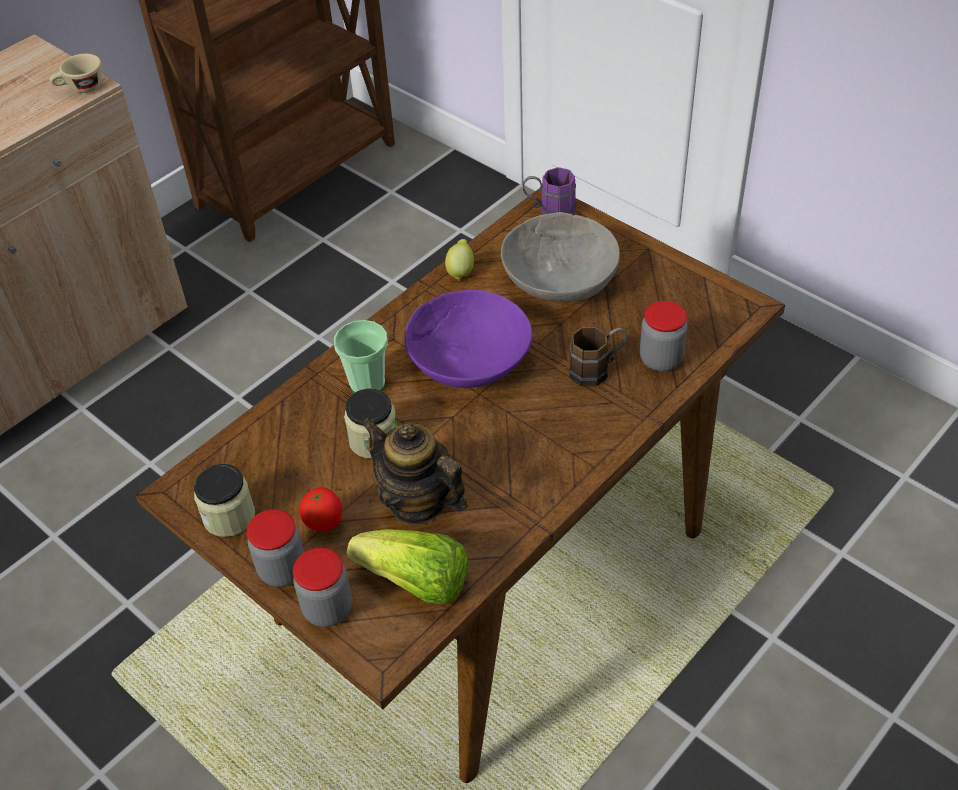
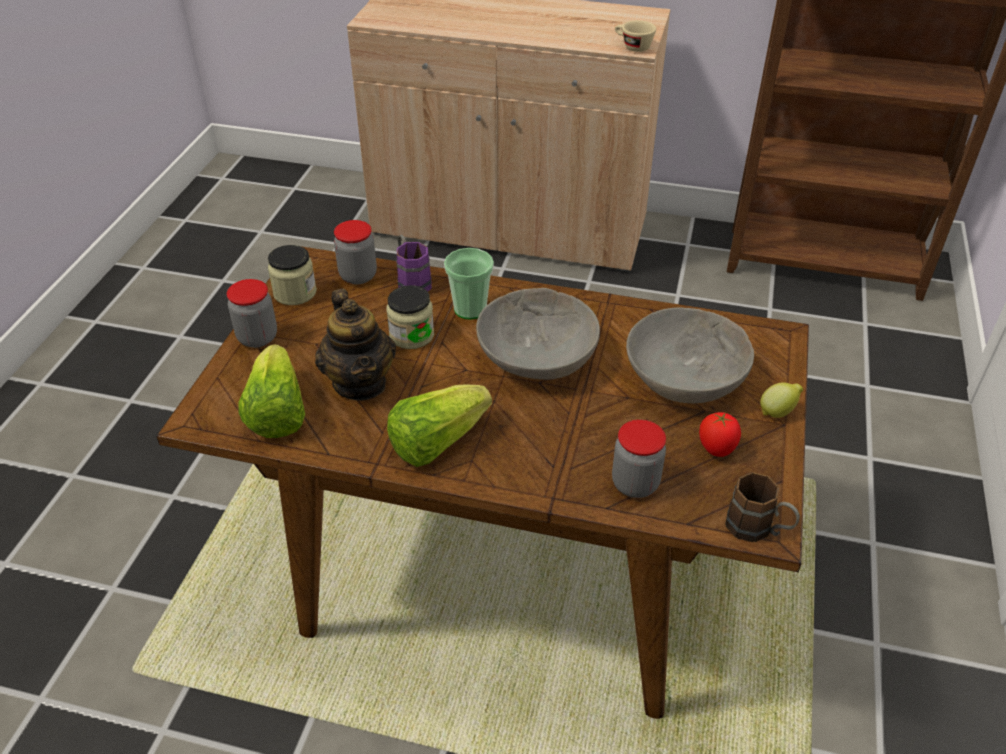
camera: 60 degrees right, 5 degrees down
(324, 524) = (312, 341): tomato -> tomato (716, 450)
(327, 609) = (231, 374): jar -> jar (358, 276)
(417, 502) = (360, 383): teapot -> teapot turned 150 degrees clockwise
(460, 271) = (641, 313): lemon -> lemon (777, 412)
(469, 361) = (536, 356): purple bowl -> grey bowl
(535, 470) = (437, 442): none -> lettuce
(549, 211) = (771, 339): purple mug -> purple mug (411, 280)
(597, 369) = (587, 441): brown mug -> brown mug (758, 530)

